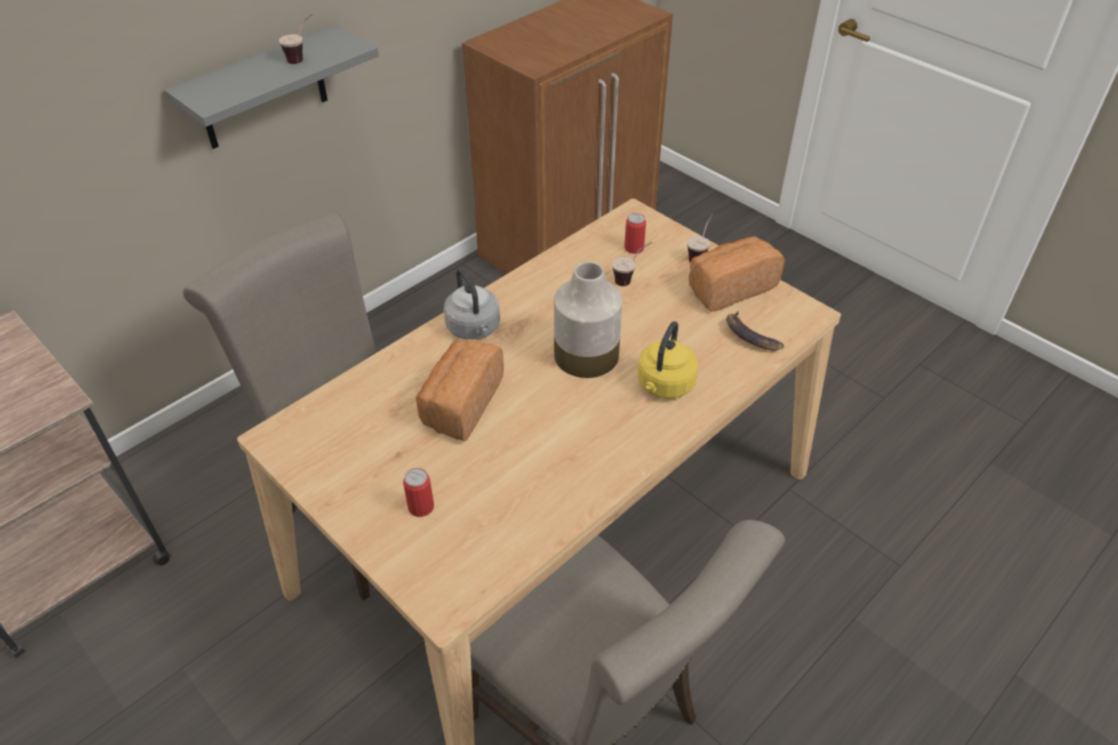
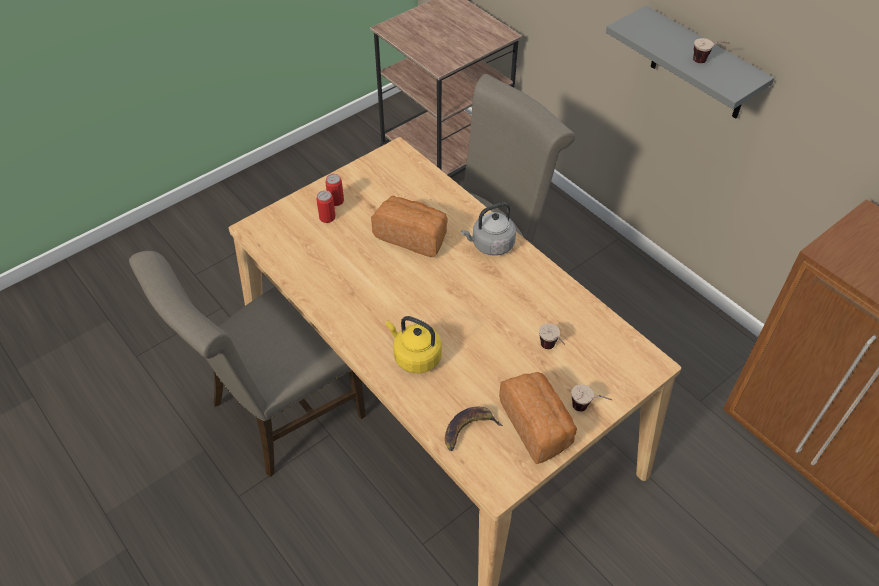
camera: 95 degrees right, 5 degrees up
(587, 354) = (456, 310): beige vase -> none
(634, 248) = (597, 358): can -> can (336, 201)

